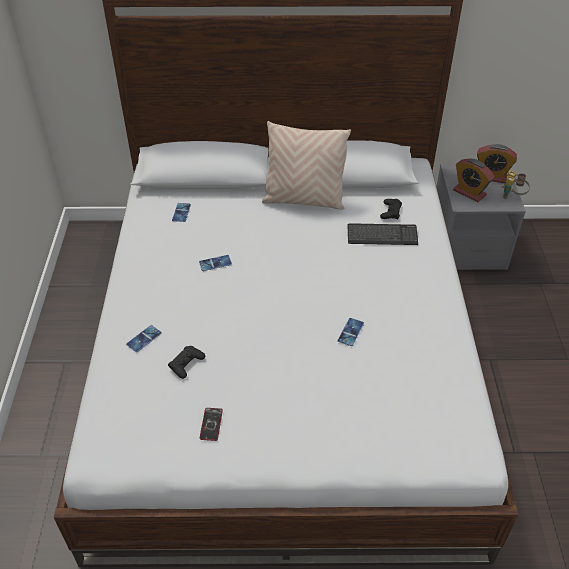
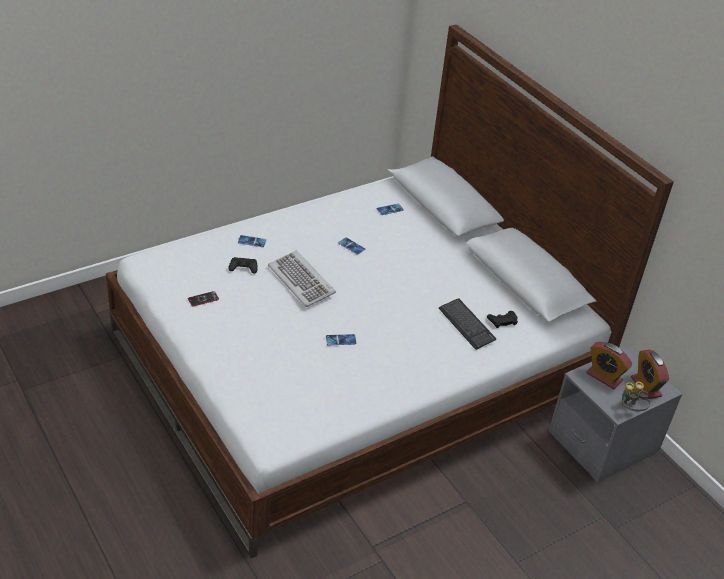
camera: 55 degrees right, 5 degrees down
(243, 323) = (302, 281): none -> keyboard
(304, 200) = (468, 267): beige pillow -> none
(469, 192) = (604, 377): alarm clock -> alarm clock turned 60 degrees counterclockwise

